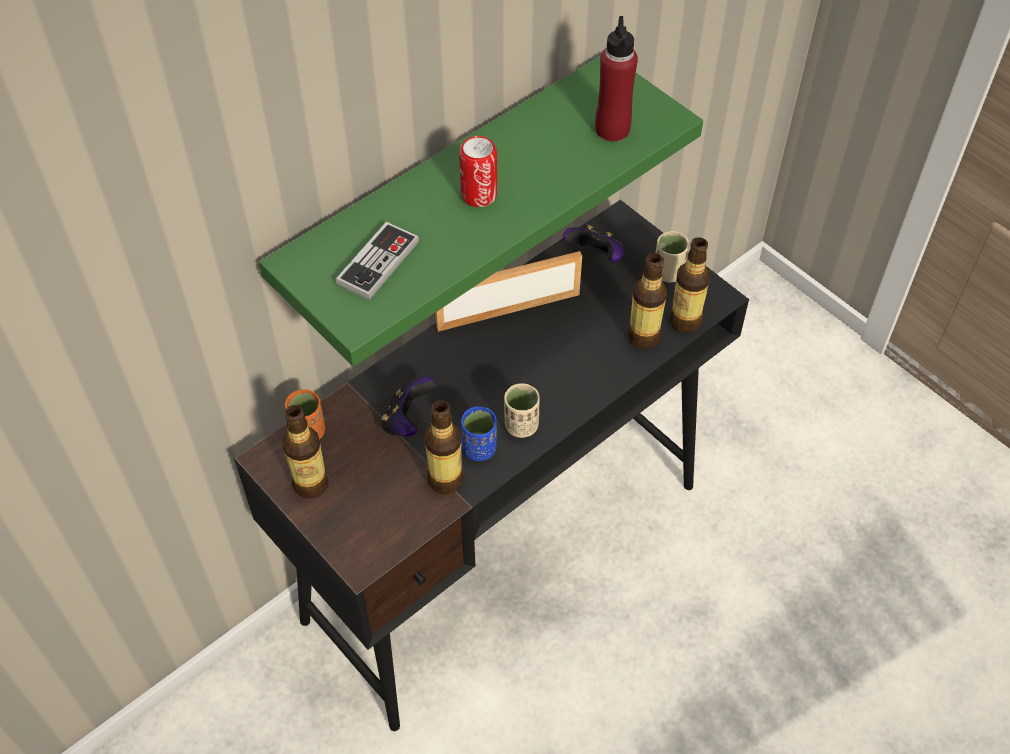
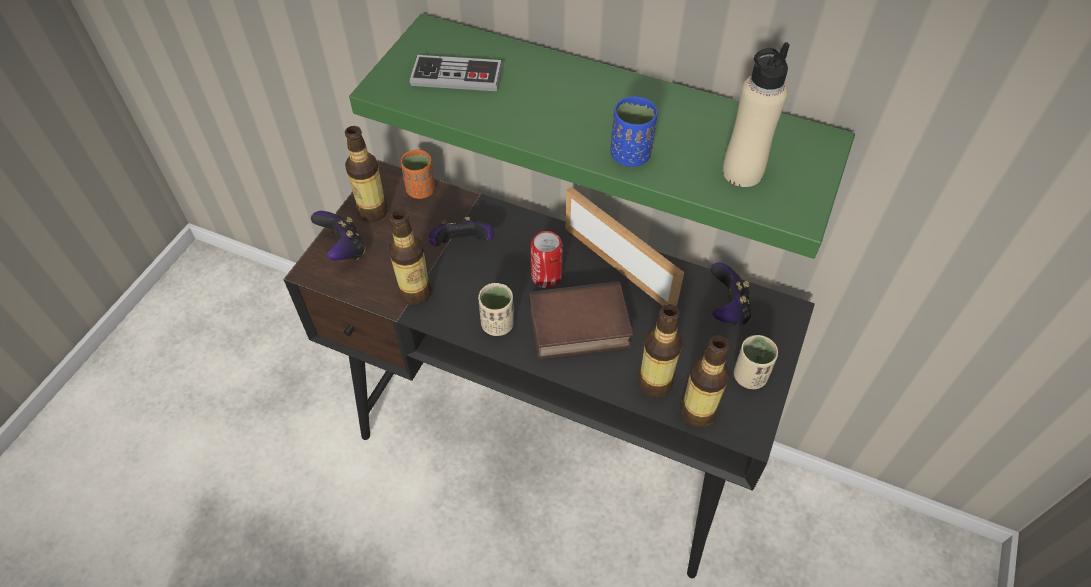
camera: 65 degrees right, 0 degrees up
(349, 526) = (344, 249): none -> game controller
(479, 195) = (579, 109): can -> can (546, 277)
(479, 449) = (458, 304): blue cup -> blue cup (630, 155)
(559, 367) = (578, 328): none -> book
(612, 129) = (742, 172): red bottle -> beige bottle

